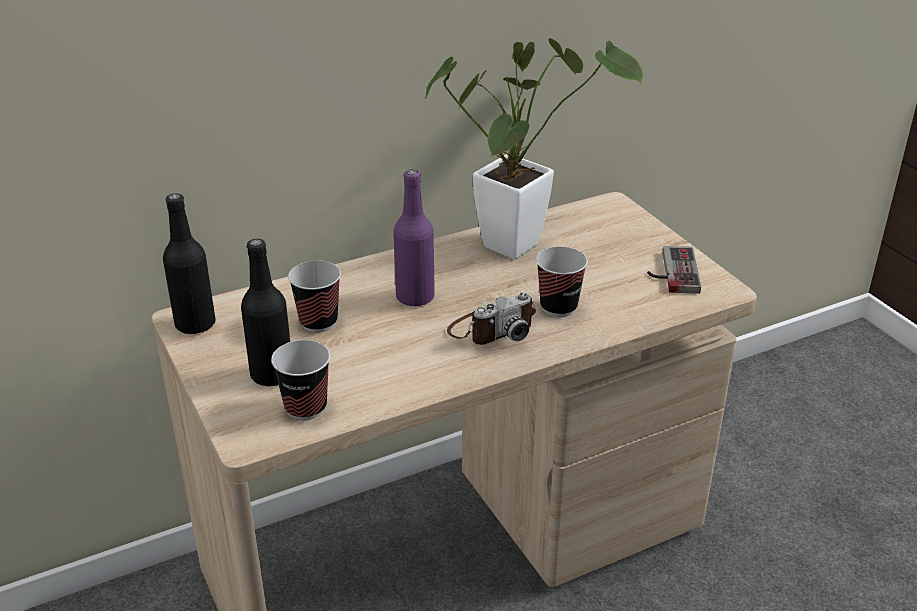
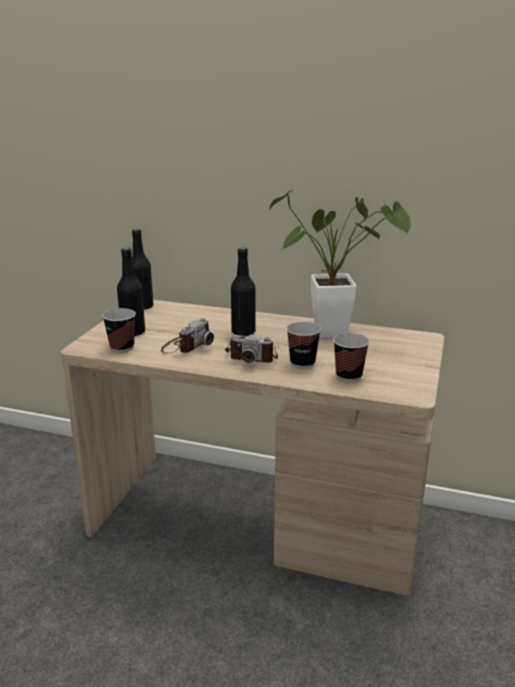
camera: 45 degrees right, 10 degrees down
(318, 322) = (186, 324): cup -> cup (348, 376)
(385, 356) = (186, 346): none -> camera
(415, 297) = (243, 332): purple bottle -> black bottle
(671, 272) = (398, 375): game controller -> none

